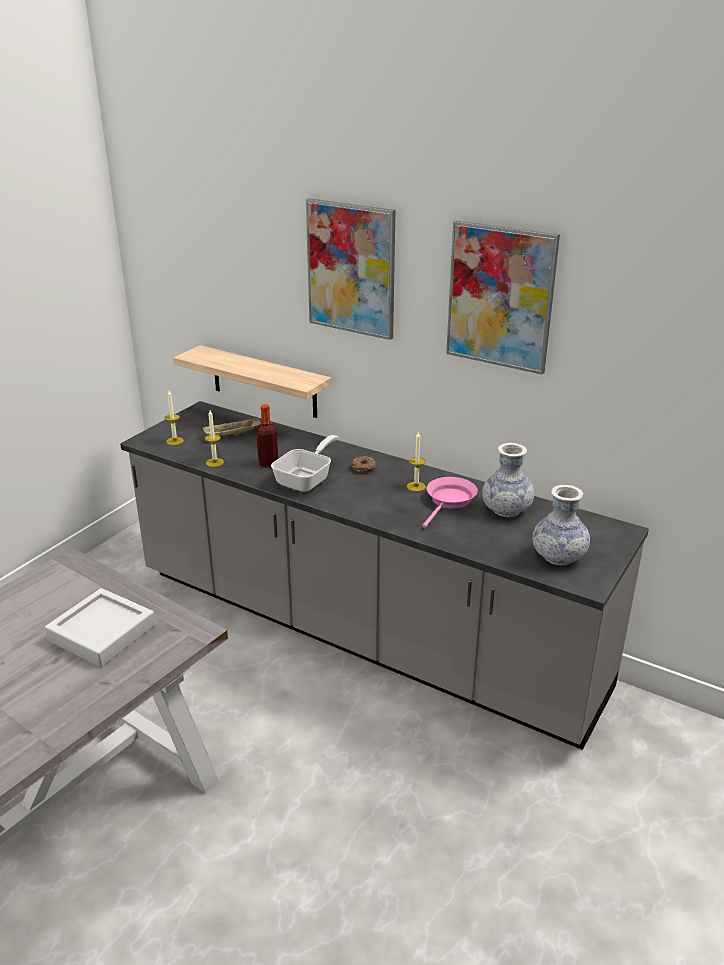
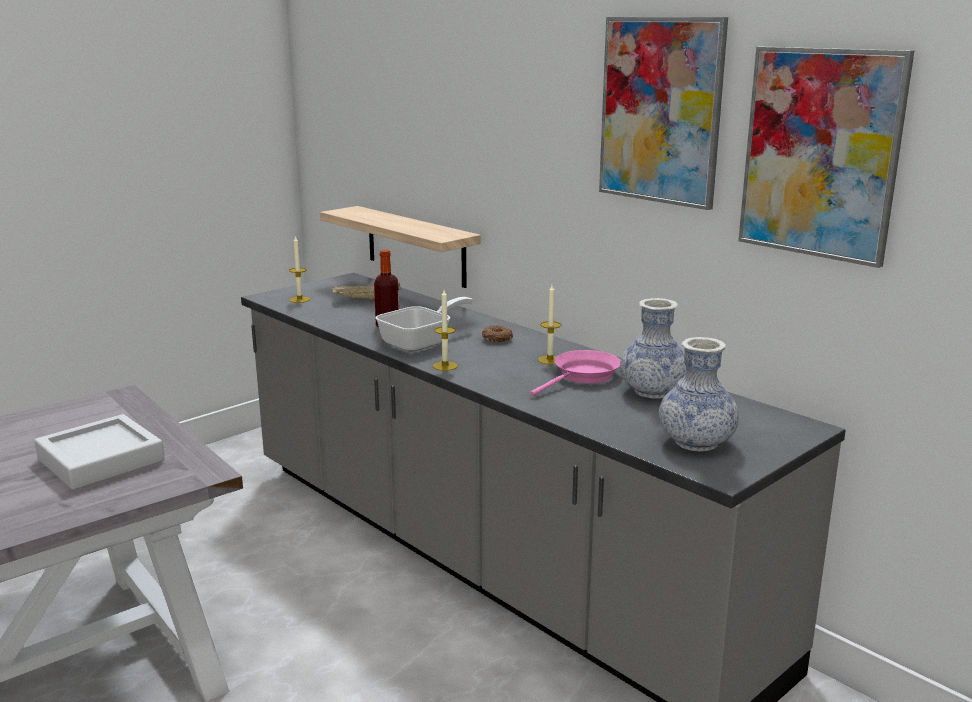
camera: 15 degrees right, 10 degrees down
(215, 462) = (328, 319): candle -> candle (445, 366)
(351, 269) = (502, 95): picture -> picture (820, 154)

